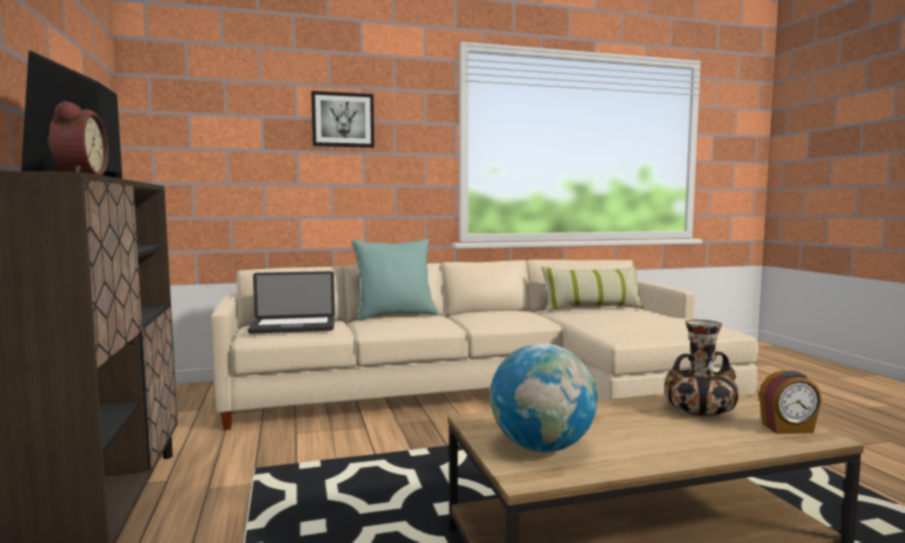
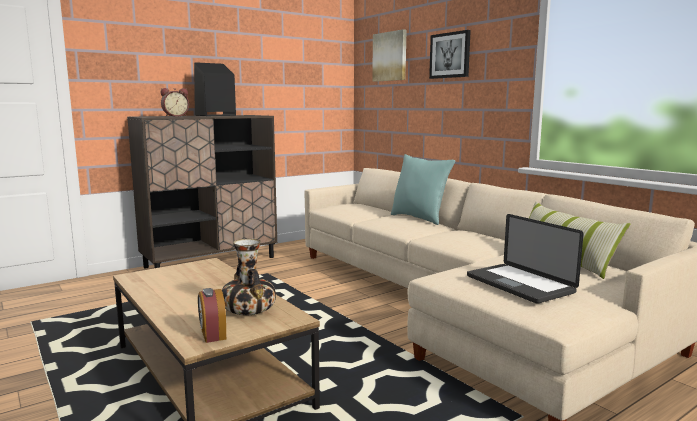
camera: 70 degrees right, 5 degrees up
(222, 108) = (390, 56): none -> picture
(293, 327) = (349, 208): laptop -> laptop (519, 284)
(542, 447) = (169, 276): globe -> none

